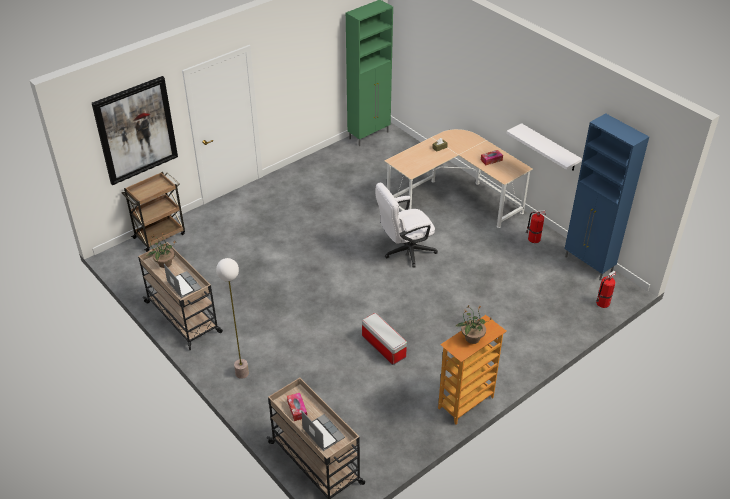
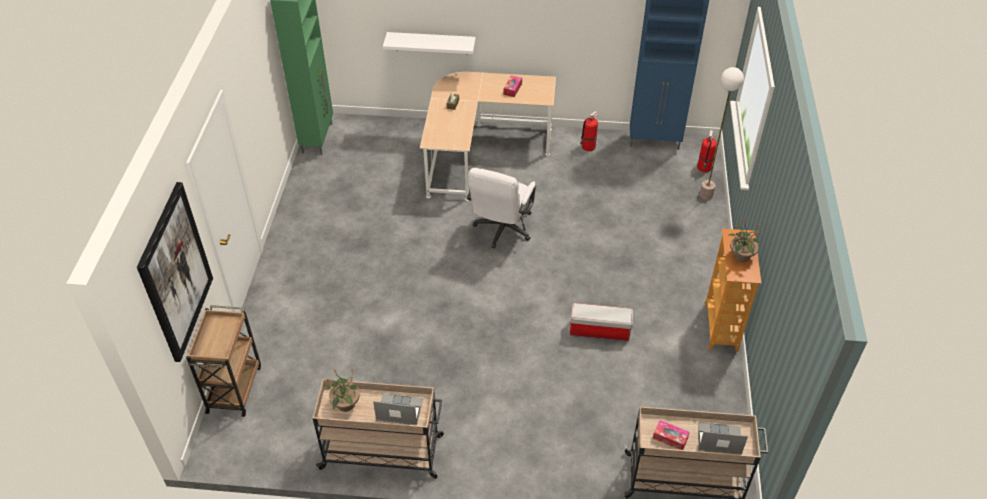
camera: 45 degrees left, 5 degrees up
(242, 373) = (515, 457): floor lamp -> floor lamp (706, 195)
(549, 148) = (575, 45): white shelf -> white shelf (431, 43)

